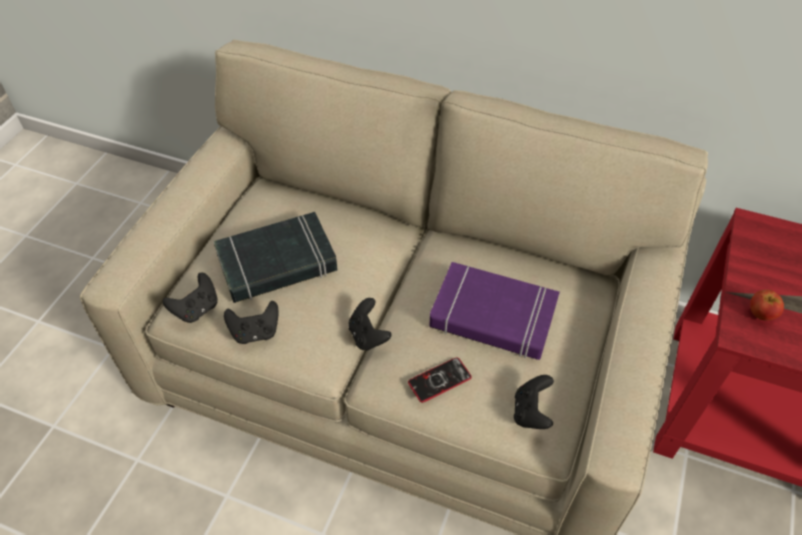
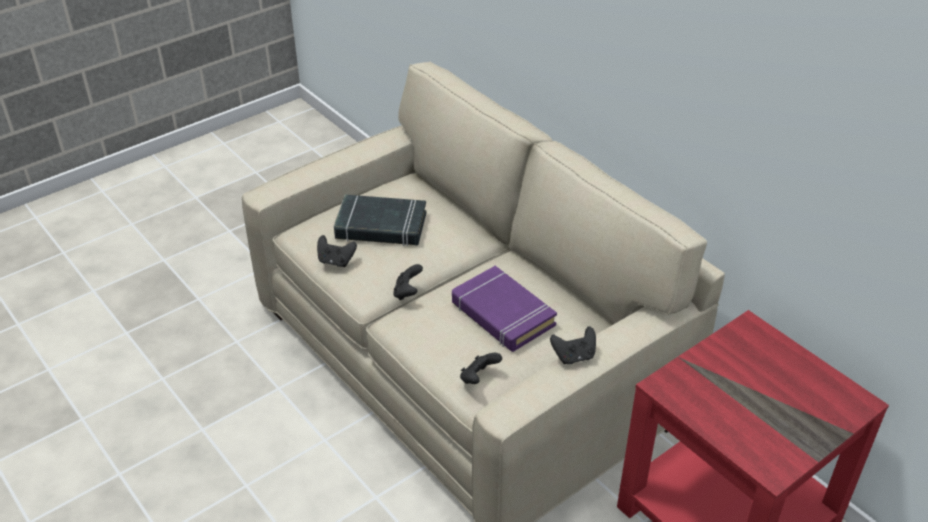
camera: 30 degrees right, 10 degrees down
(197, 309) = (309, 234): black game controller -> black game controller (574, 356)
(439, 380) = (432, 335): phone -> none
(761, 314) = (691, 380): apple -> none

